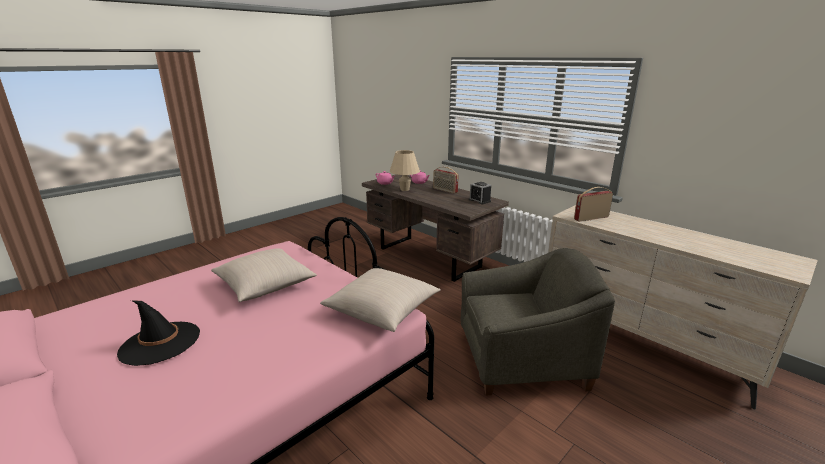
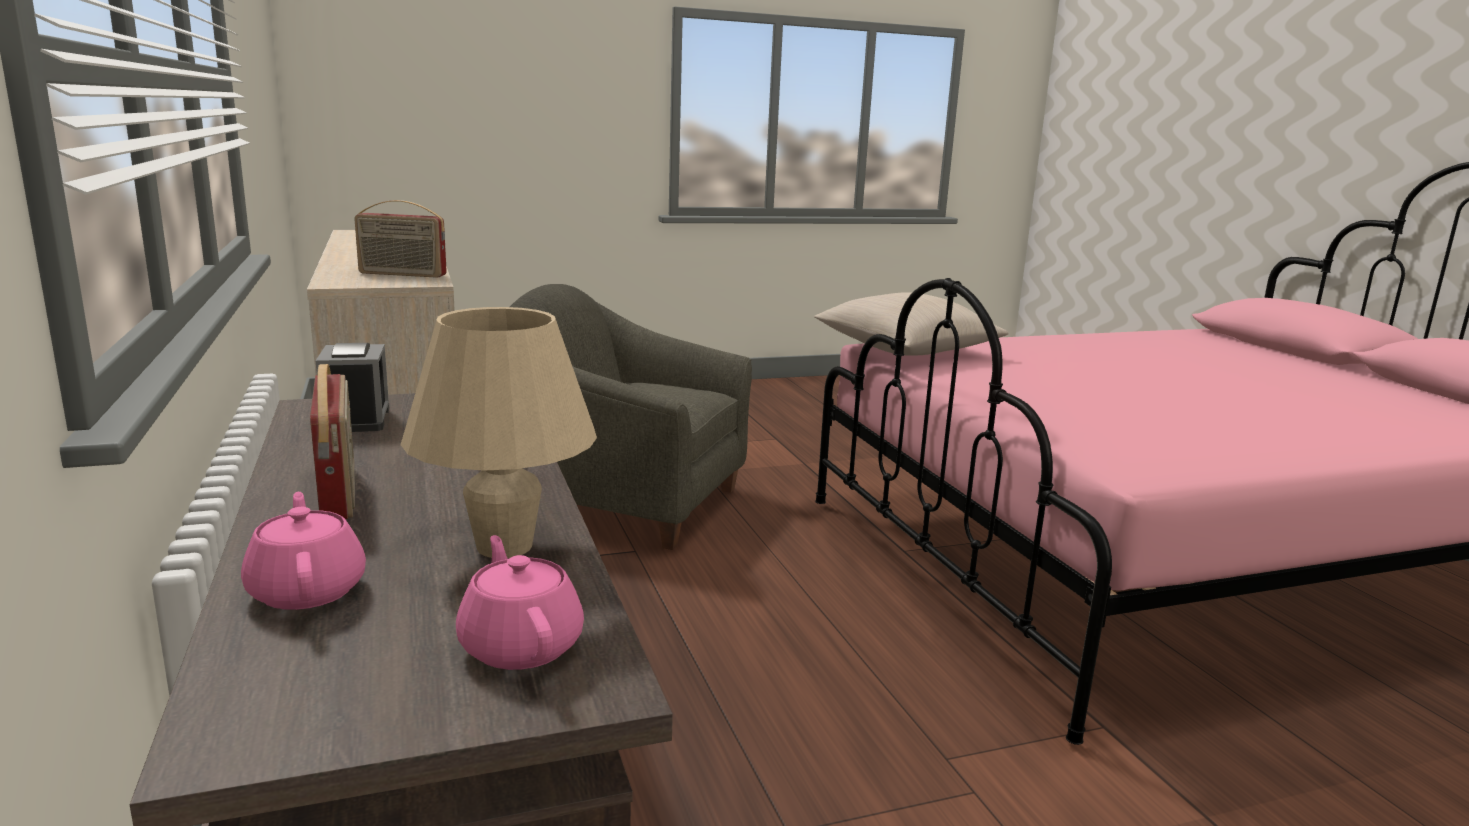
camera: 155 degrees left, 5 degrees down
(160, 343) = (1247, 376): black hat -> none
(265, 285) = (1126, 403): beige pillow -> none

